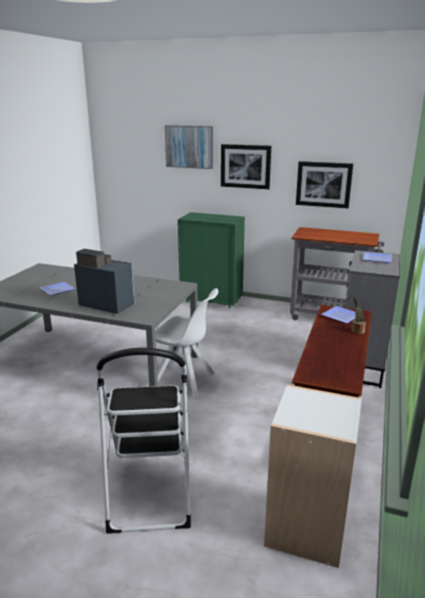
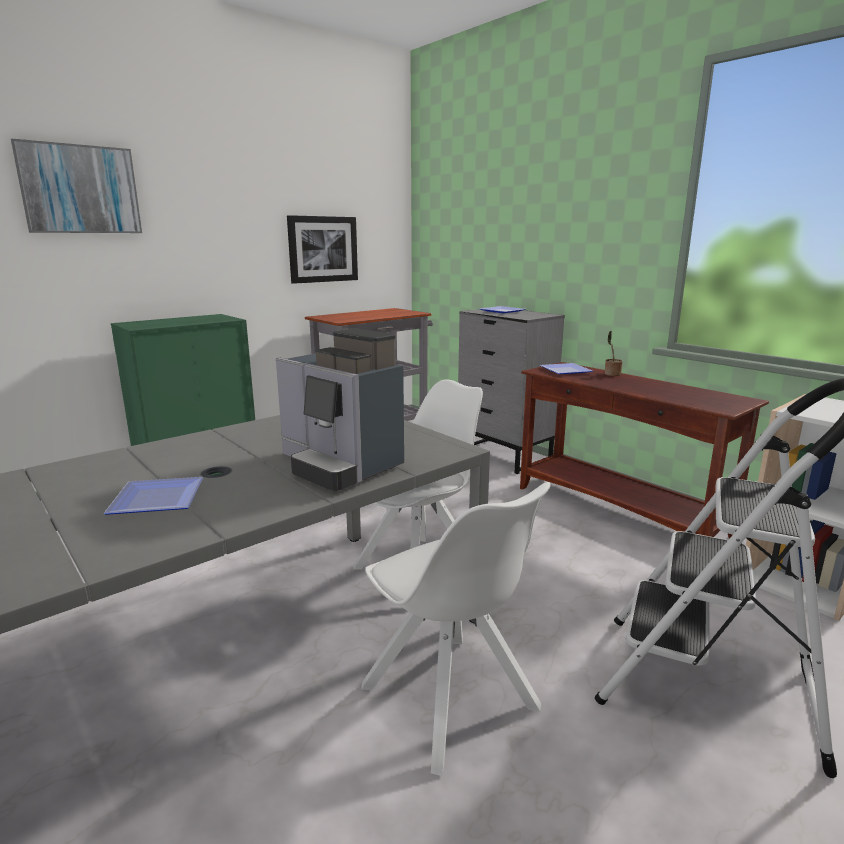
camera: 60 degrees left, 5 degrees down
(97, 416) = (450, 700): none -> white chair
(107, 304) = (340, 466): coffee machine -> coffee machine turned 105 degrees counterclockwise
(245, 166) = (203, 226): picture -> none

